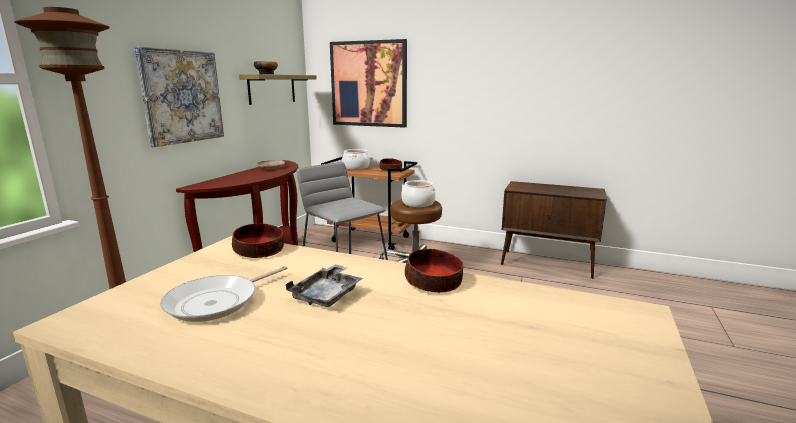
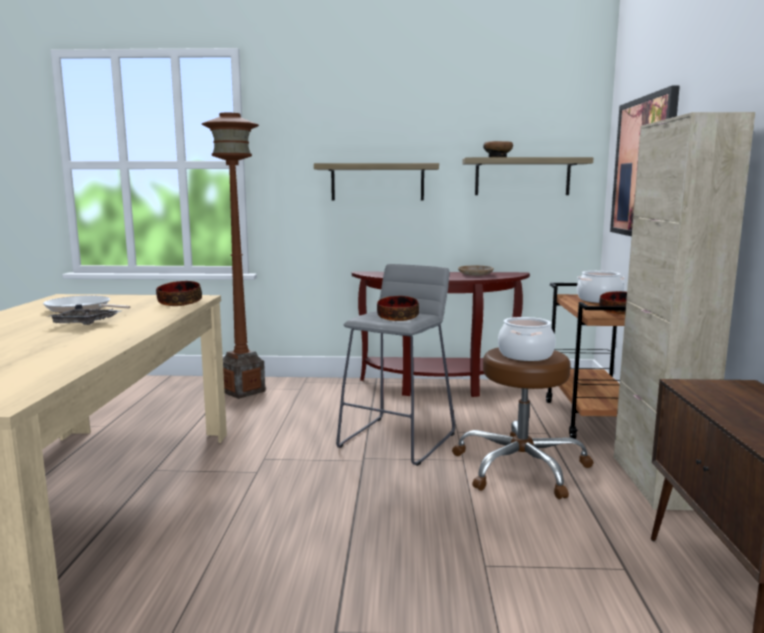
camera: 70 degrees right, 5 degrees down
(182, 96) = (377, 182): picture -> shelf
(433, 283) = (101, 342): bowl -> bowl (397, 318)
(450, 248) = (656, 481): none -> beige cabinet

